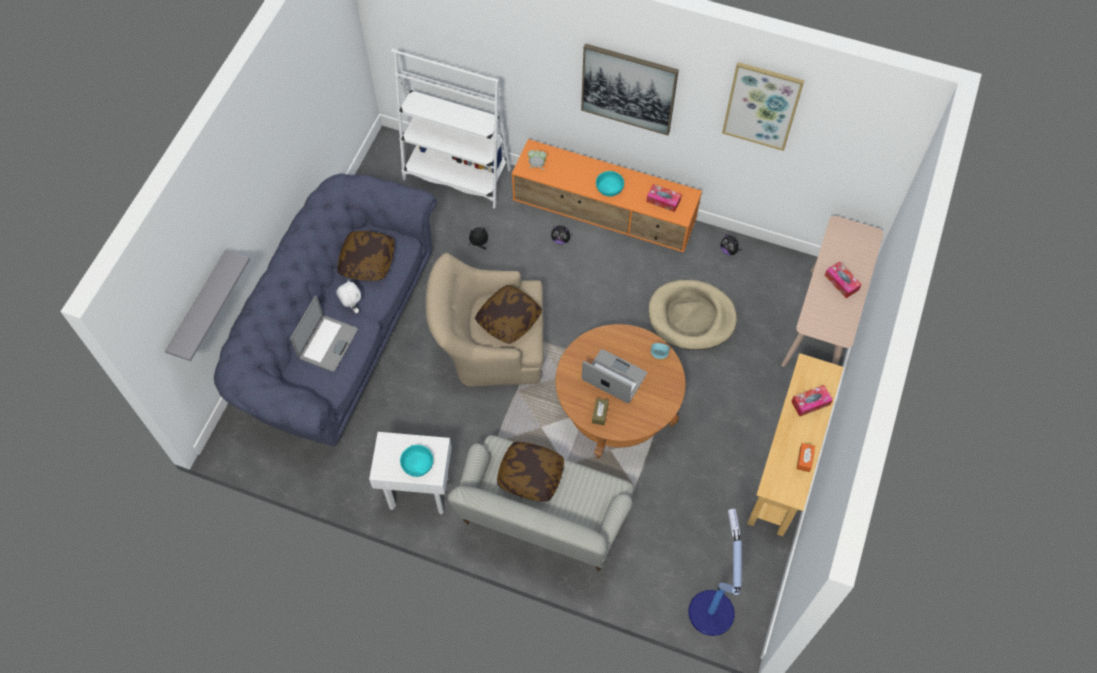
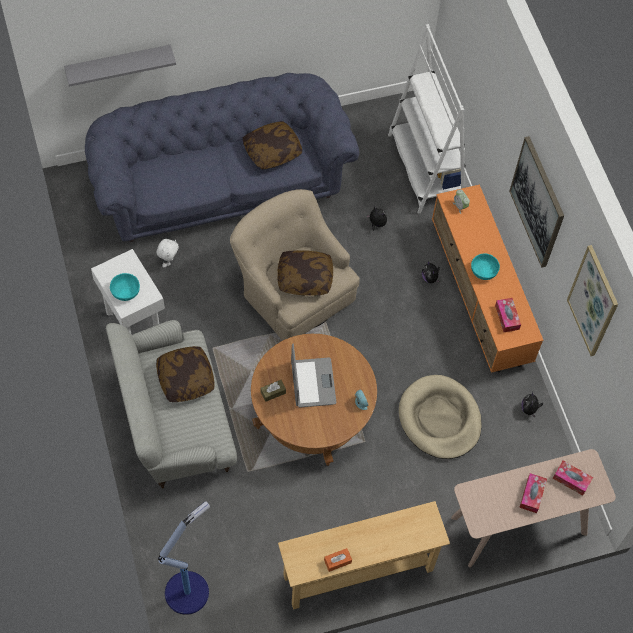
camera: 50 degrees right, 0 degrees up
(327, 343) = (183, 172): laptop -> none
(352, 307) = (226, 168): white plush toy -> white plush toy (169, 261)
(810, 403) = (394, 536): tissue box -> tissue box (571, 480)

